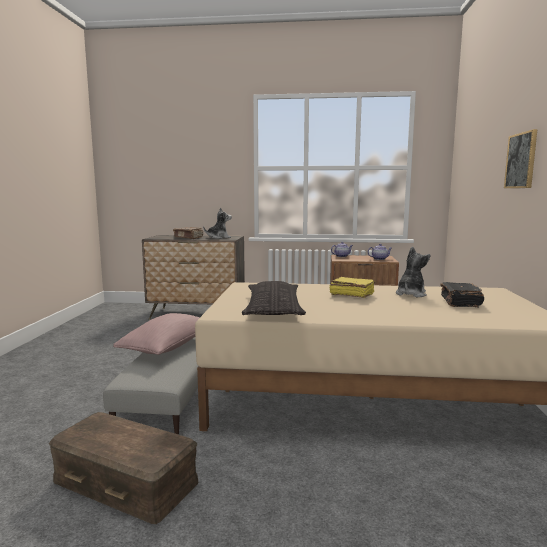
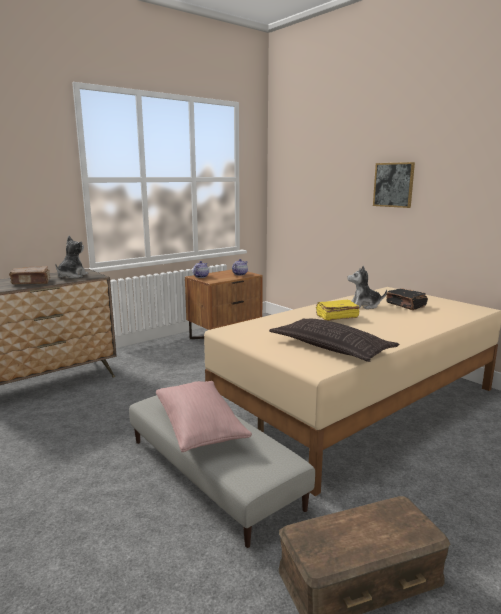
camera: 45 degrees left, 5 degrees up
(410, 294) = (364, 306): plush toy -> plush toy turned 75 degrees counterclockwise

